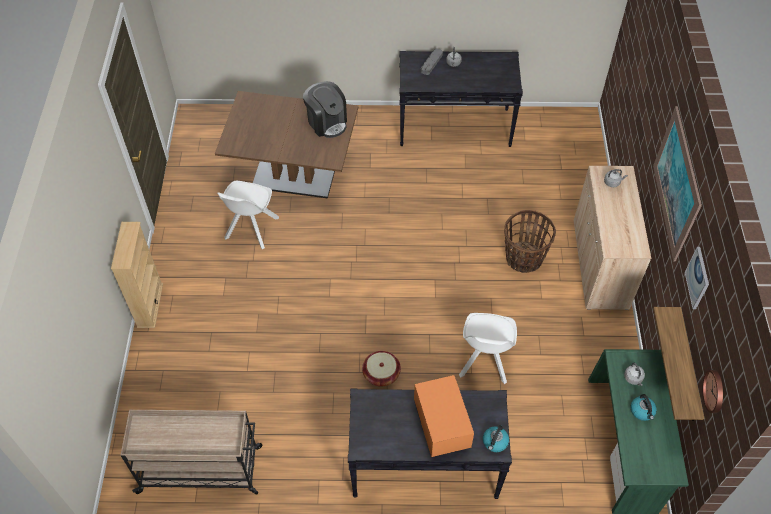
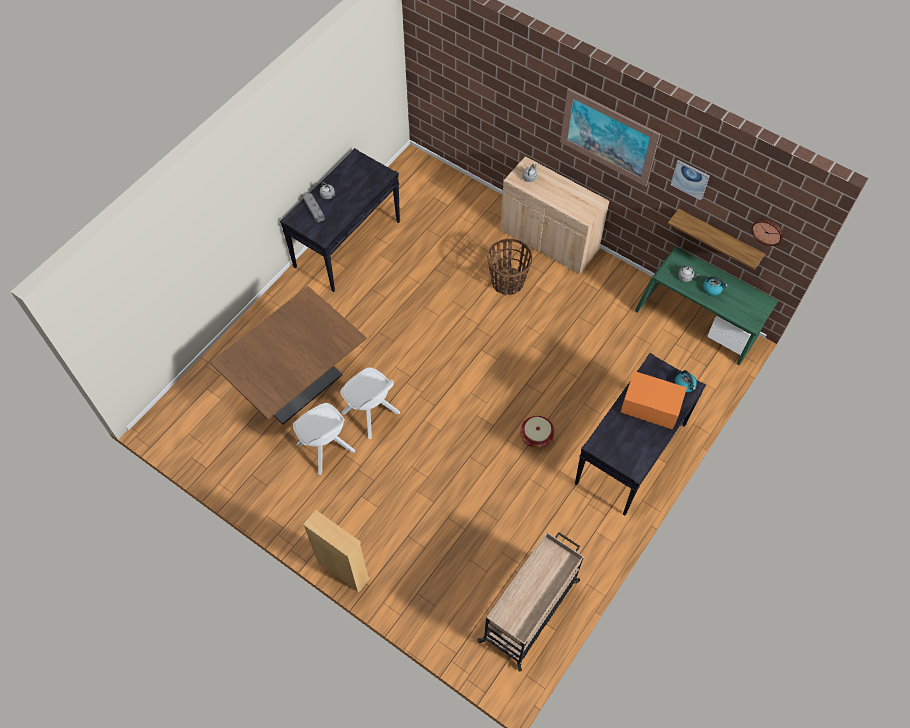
camera: 55 degrees left, 5 degrees up
(327, 122) = (307, 318): coffee machine -> none
(484, 361) = (575, 363): white chair -> white chair (372, 414)

